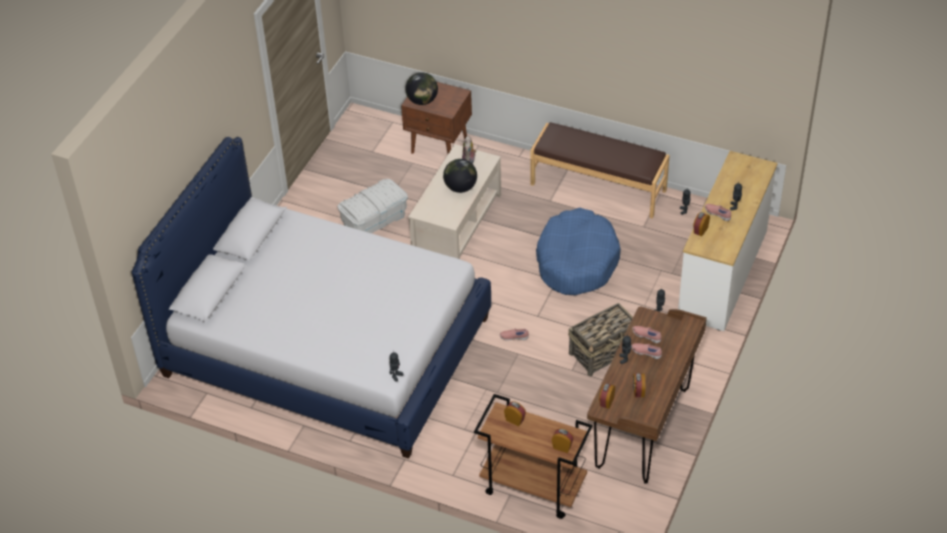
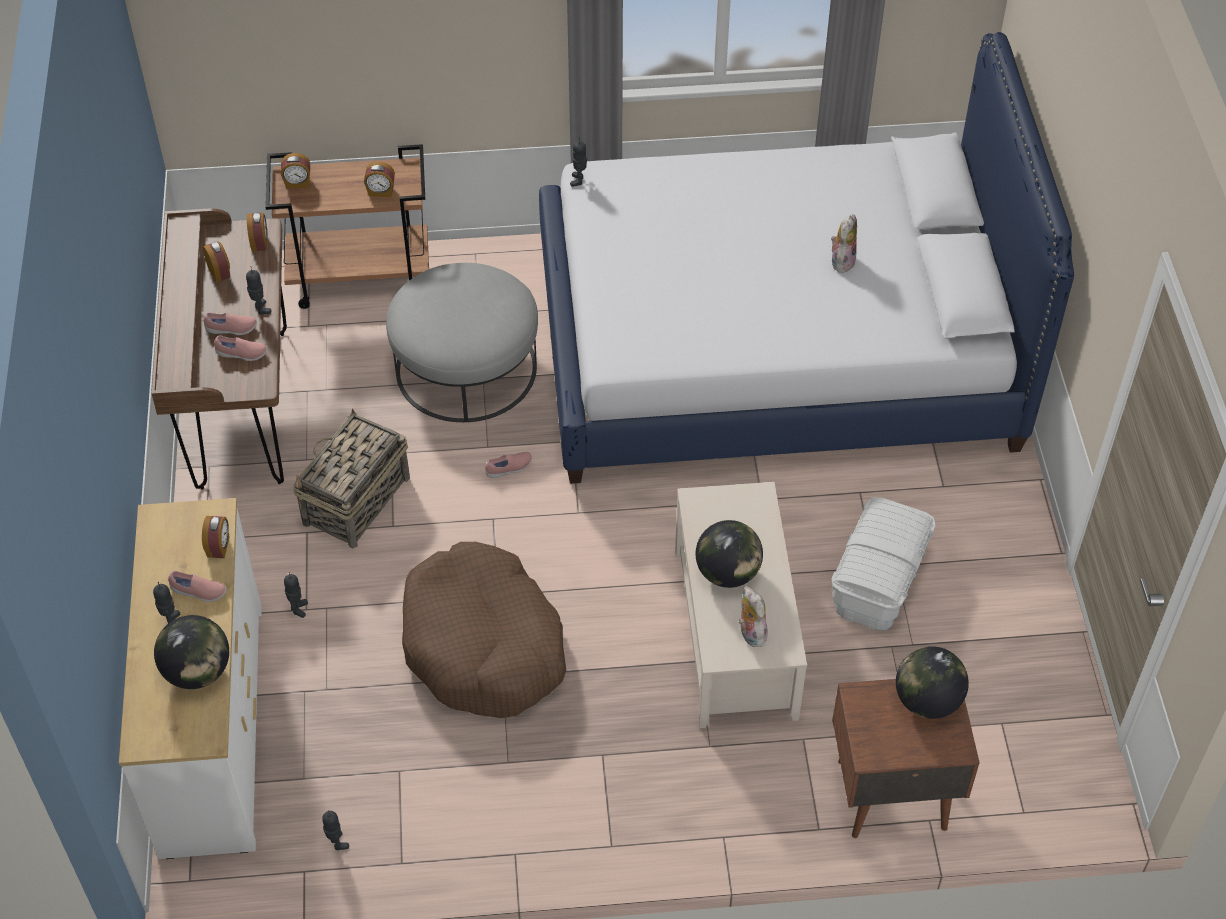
camera: 150 degrees right, 5 degrees up
(294, 273) = (842, 260): none -> plush toy
(503, 402) = (466, 368): none -> grey ottoman
(576, 261) = (484, 645): blue dog bed -> brown dog bed
(598, 187) = (529, 828): brown bench -> none
(730, 183) = (197, 672): none -> globe

